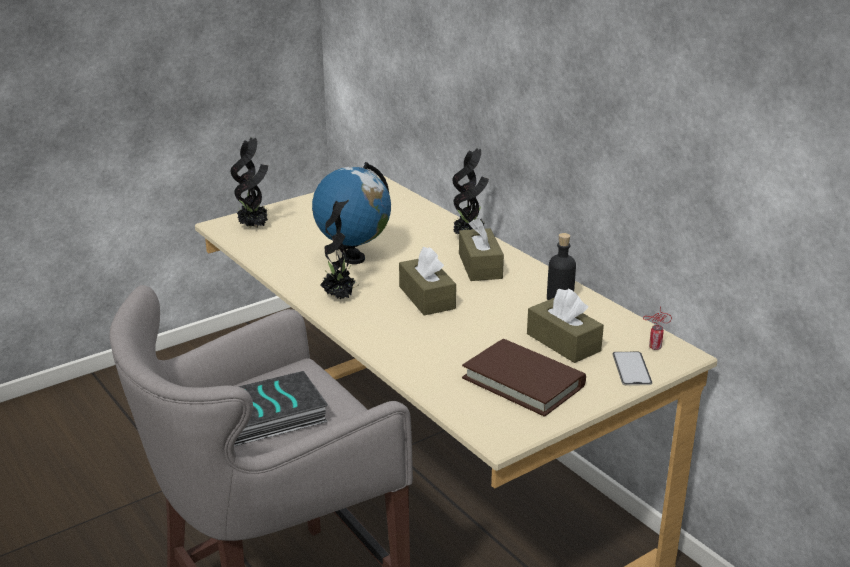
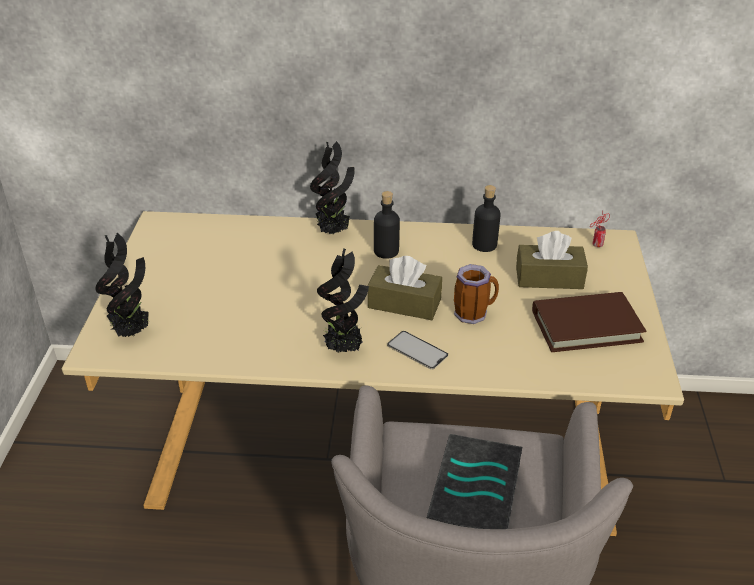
camera: 50 degrees left, 10 degrees up
(353, 258) = (283, 306): globe -> none
(459, 328) = (473, 313): none -> mug
(480, 266) = (386, 251): brown tissue box -> black bottle
(631, 369) = (615, 270): phone -> phone (417, 350)

